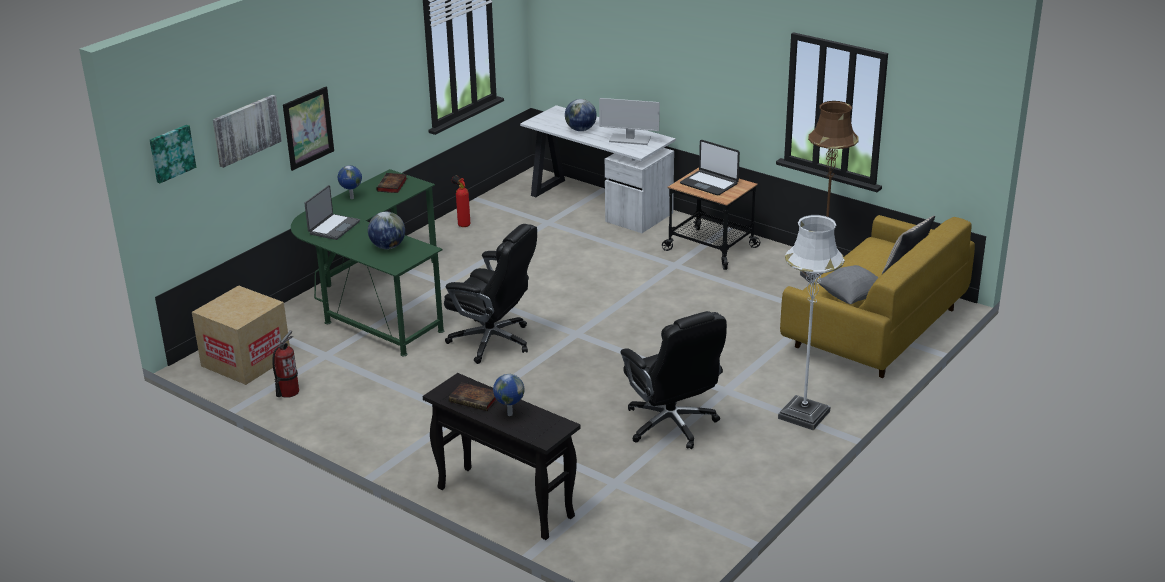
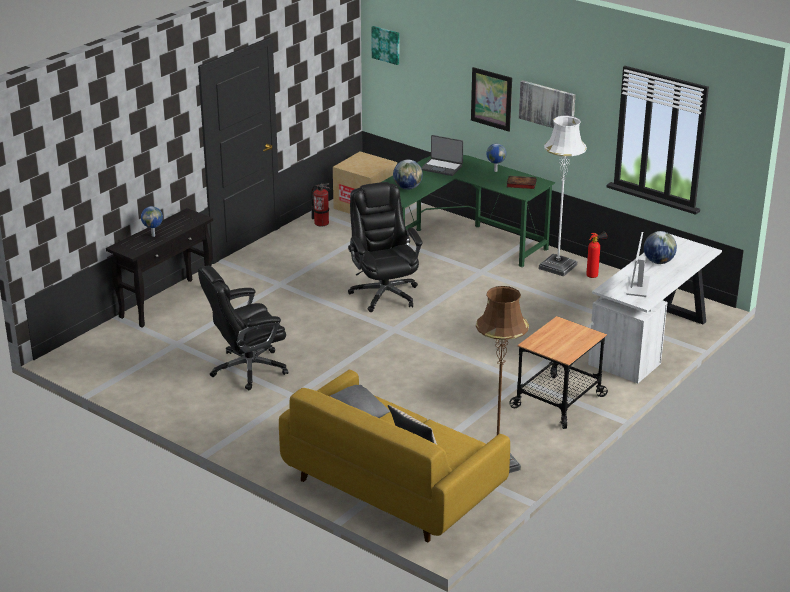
camera: 90 degrees right, 0 degrees up
(246, 130) = (441, 66): picture -> picture (547, 106)
(475, 399) = (175, 224): book -> none
(493, 341) = (384, 294): black office chair -> black office chair turned 135 degrees clockwise
(709, 183) = (565, 337): laptop -> none
(803, 415) = (248, 432): white floor lamp -> white floor lamp (557, 267)

